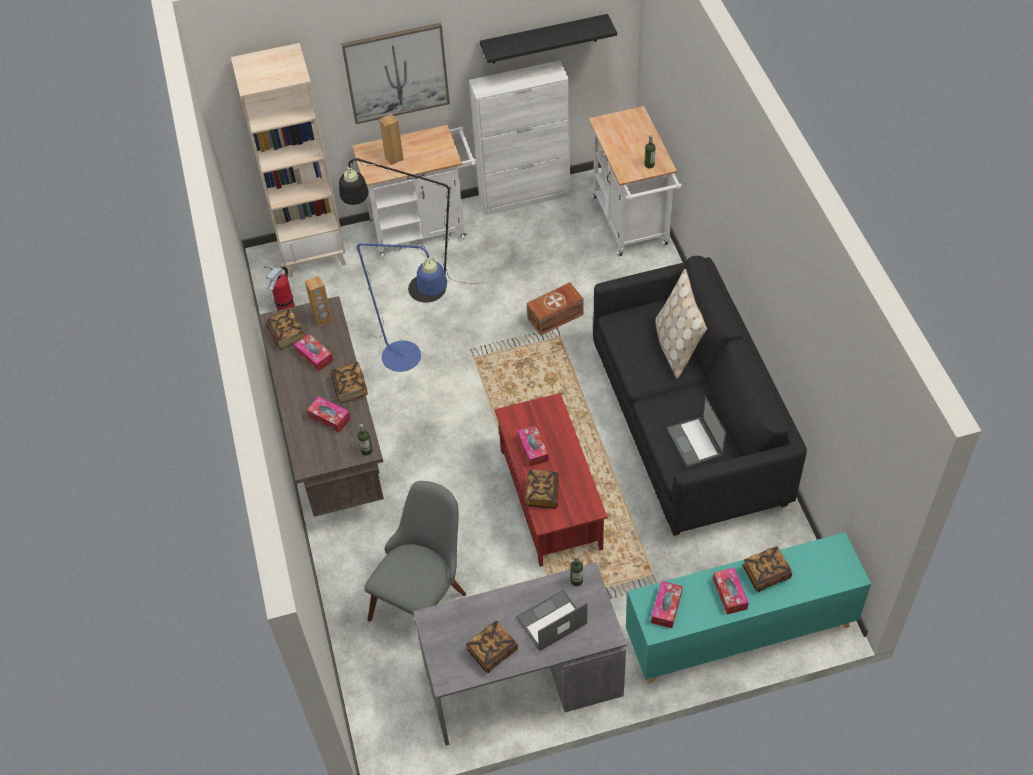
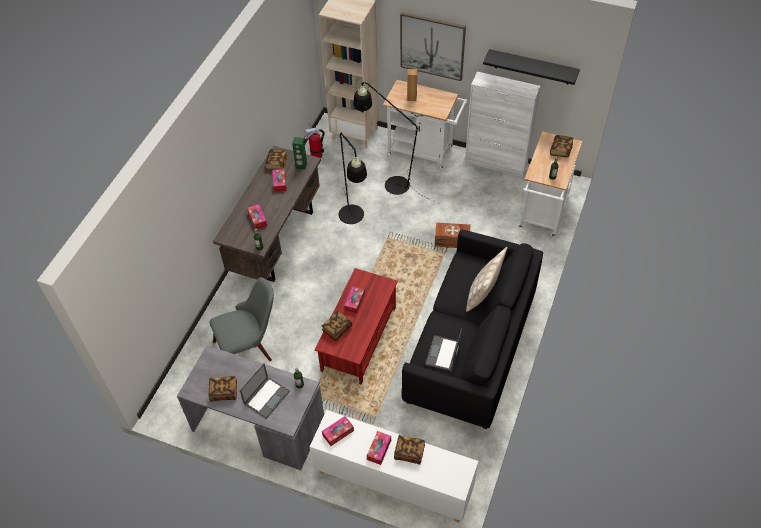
camera: 35 degrees right, 0 degrees up
(323, 319) = (301, 166): brown speaker -> green speaker
(350, 388) = (281, 210): book -> book (560, 150)
(409, 361) = (353, 219): blue floor lamp -> black floor lamp
(551, 621) = (267, 397): laptop -> laptop turned 120 degrees clockwise
(739, 632) = (393, 481): turquoise cabinet -> white cabinet

